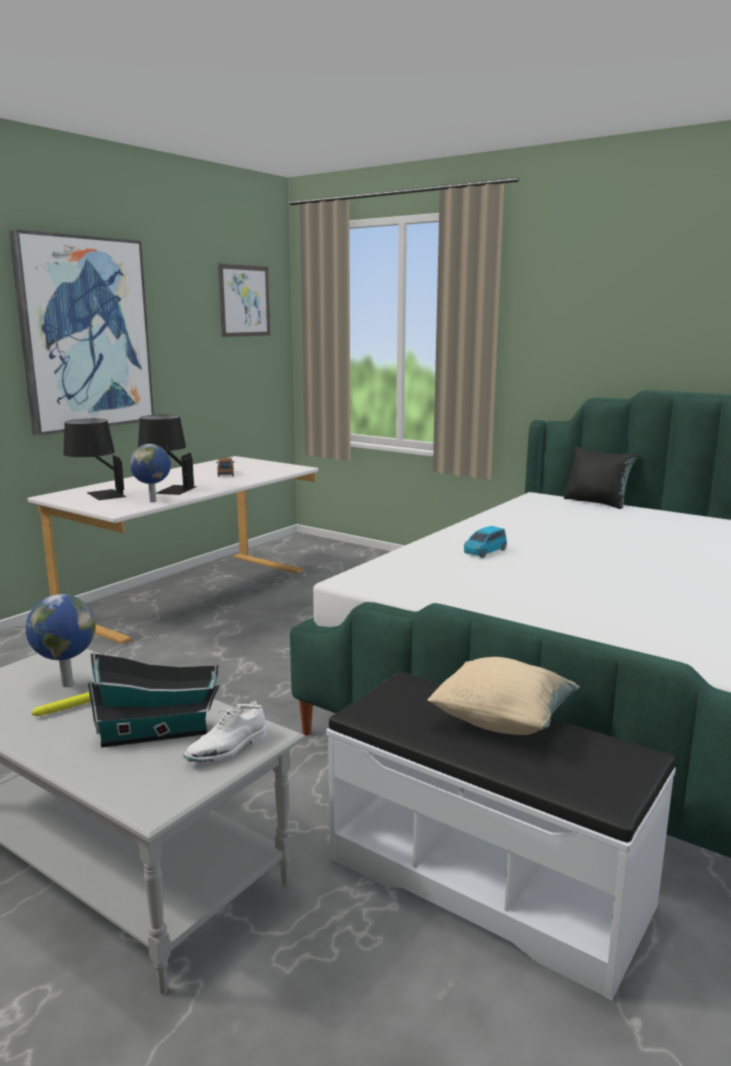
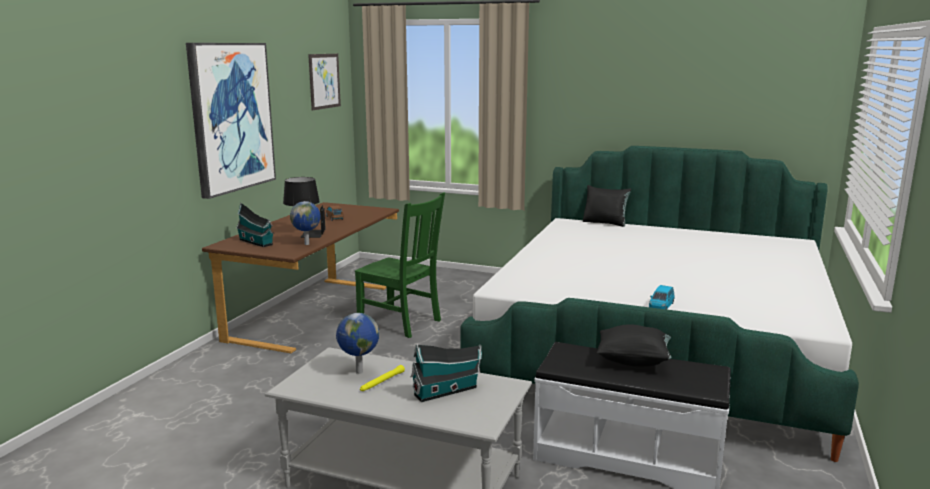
camera: 15 degrees left, 0 degrees up
(96, 496) = (256, 242): black table lamp -> toy house
(193, 595) = (316, 313): white desk -> brown desk
(227, 750) = (496, 394): white shoe -> none
(288, 618) = (401, 322): none -> green chair
(485, 552) = (562, 263): blue toy car -> blue toy car (661, 306)
(502, 721) = (633, 361): beige pillow -> black pillow

